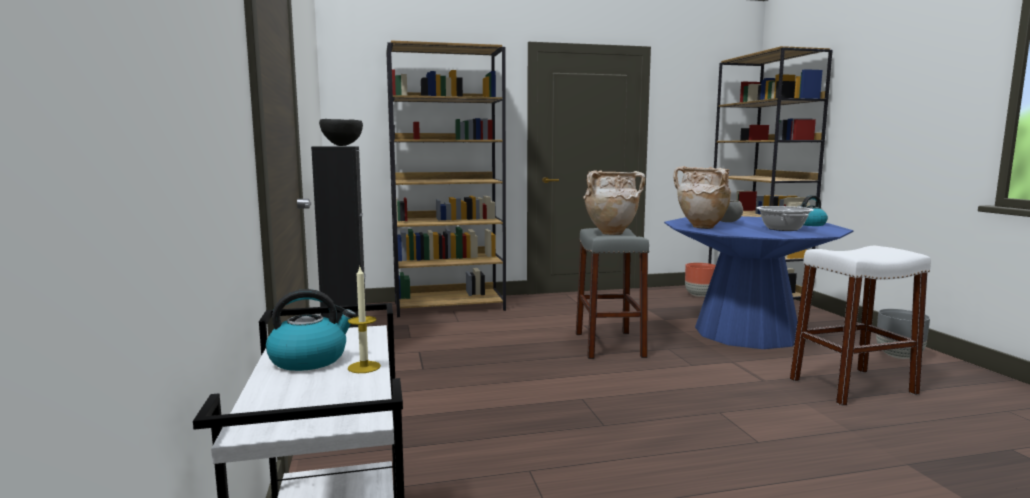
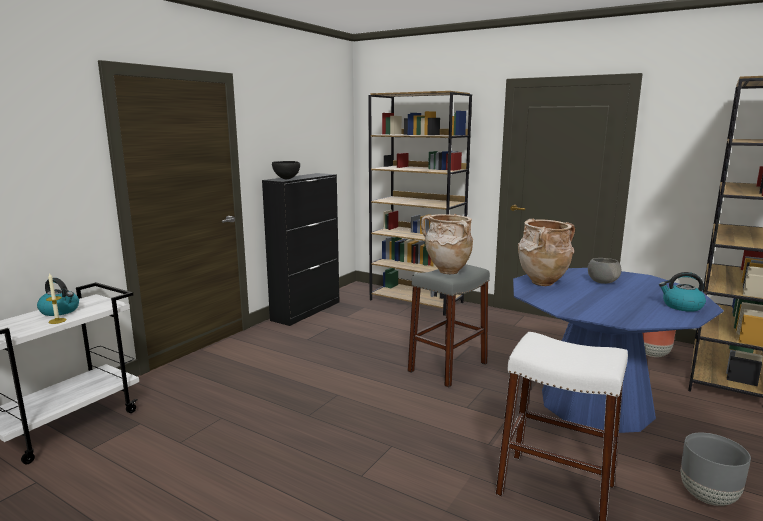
camera: 45 degrees right, 5 degrees up
(782, 229) = (615, 304): cooking pot -> none

